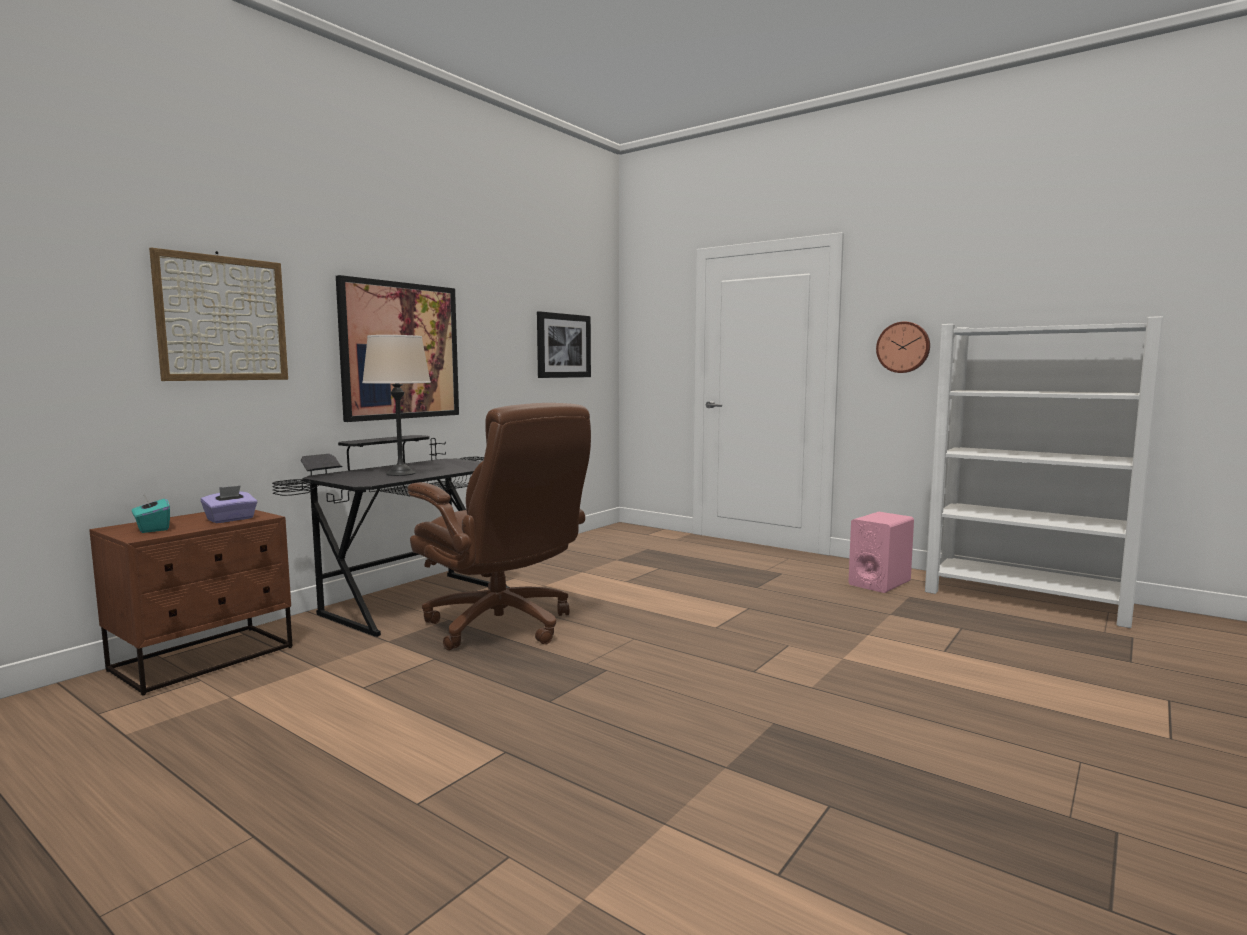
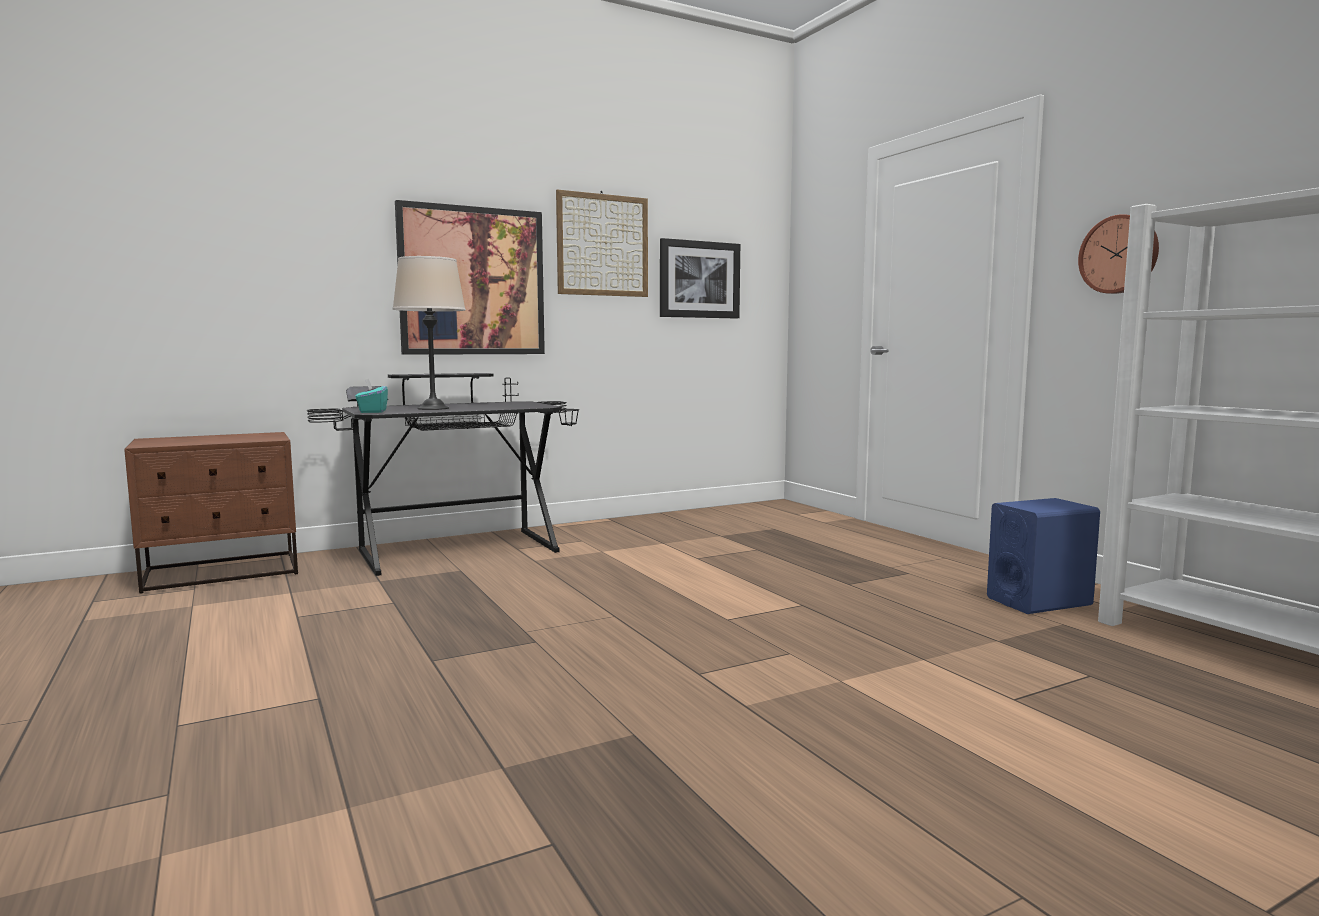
camera: 25 degrees right, 0 degrees up
(152, 528) = (171, 441): turquoise tissue box -> turquoise tissue box (372, 411)
(222, 316) = (269, 243): picture -> picture (602, 243)
(231, 519) = (244, 439): purple tissue box -> none
(502, 628) = (497, 585): brown office chair -> none
(879, 583) = (1039, 601): pink speaker -> blue speaker

